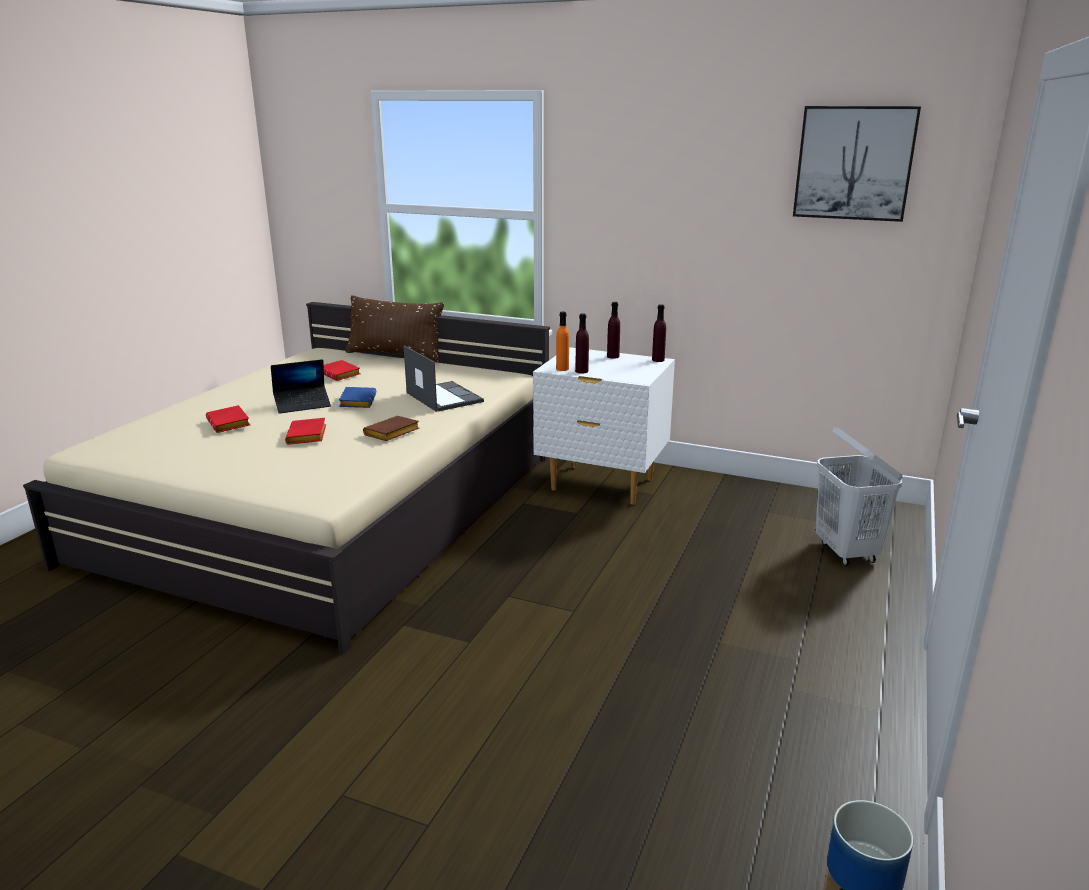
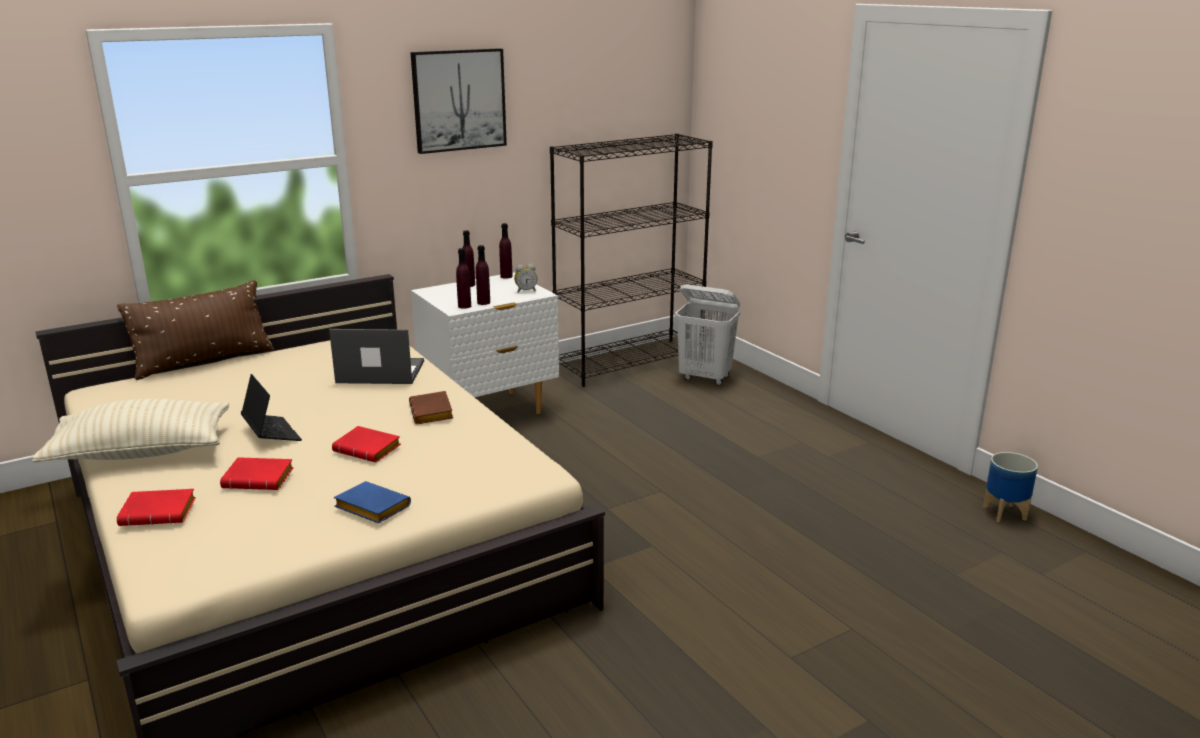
camera: 55 degrees left, 0 degrees up
(245, 388) = (141, 452): none -> beige pillow
(302, 405) = (271, 434): laptop -> laptop turned 45 degrees counterclockwise
(341, 374) = (210, 398): red book -> red book (161, 512)
(357, 401) = (313, 408): blue book -> blue book (370, 508)
(562, 369) = (464, 306): orange bottle -> purple bottle
(636, 374) = (525, 291): none -> alarm clock
(806, 503) = (630, 362): none -> black bookcase
(854, 163) = (612, 76): picture -> picture (459, 100)

